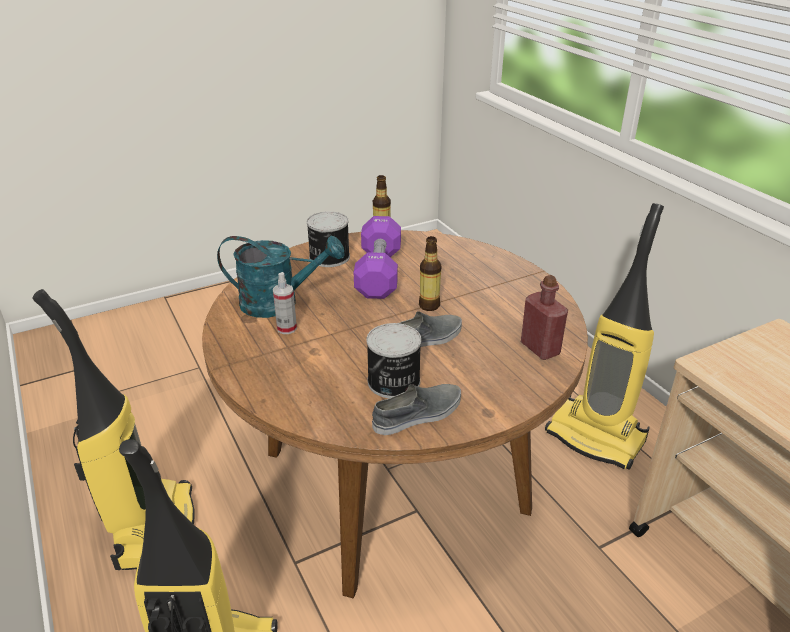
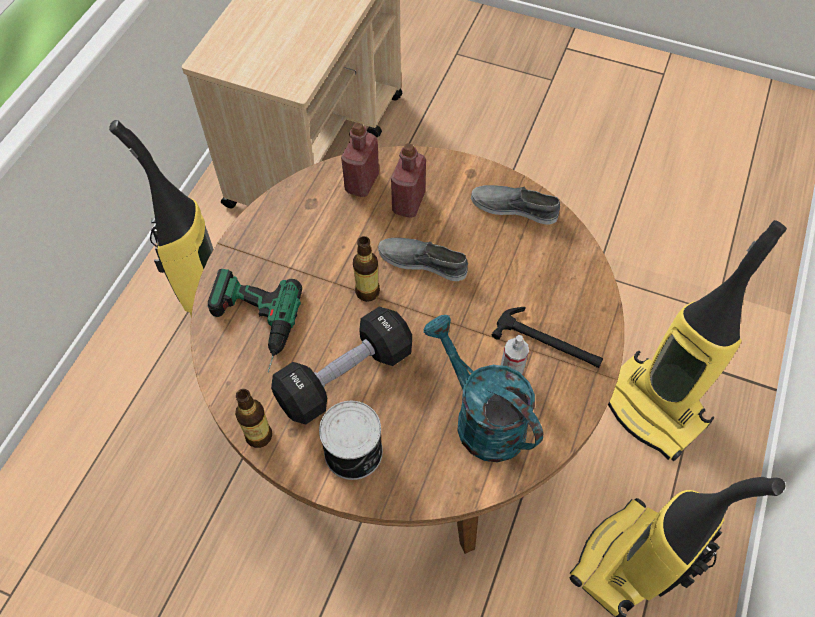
camera: 130 degrees left, 25 degrees up
(281, 357) = (549, 342): none -> hammer
(378, 273) = (345, 376): purple dumbbell -> black dumbbell
(393, 382) = (497, 244): can -> none
(458, 258) = (251, 326): none -> power drill
(491, 361) = (408, 203): none -> red bottle

